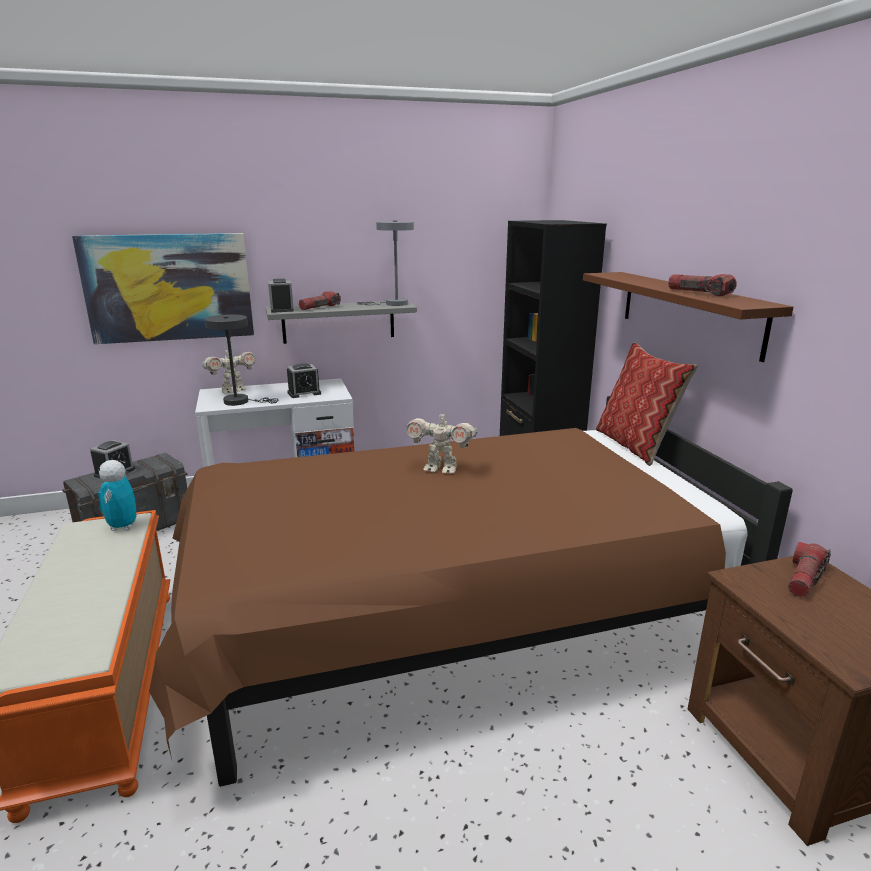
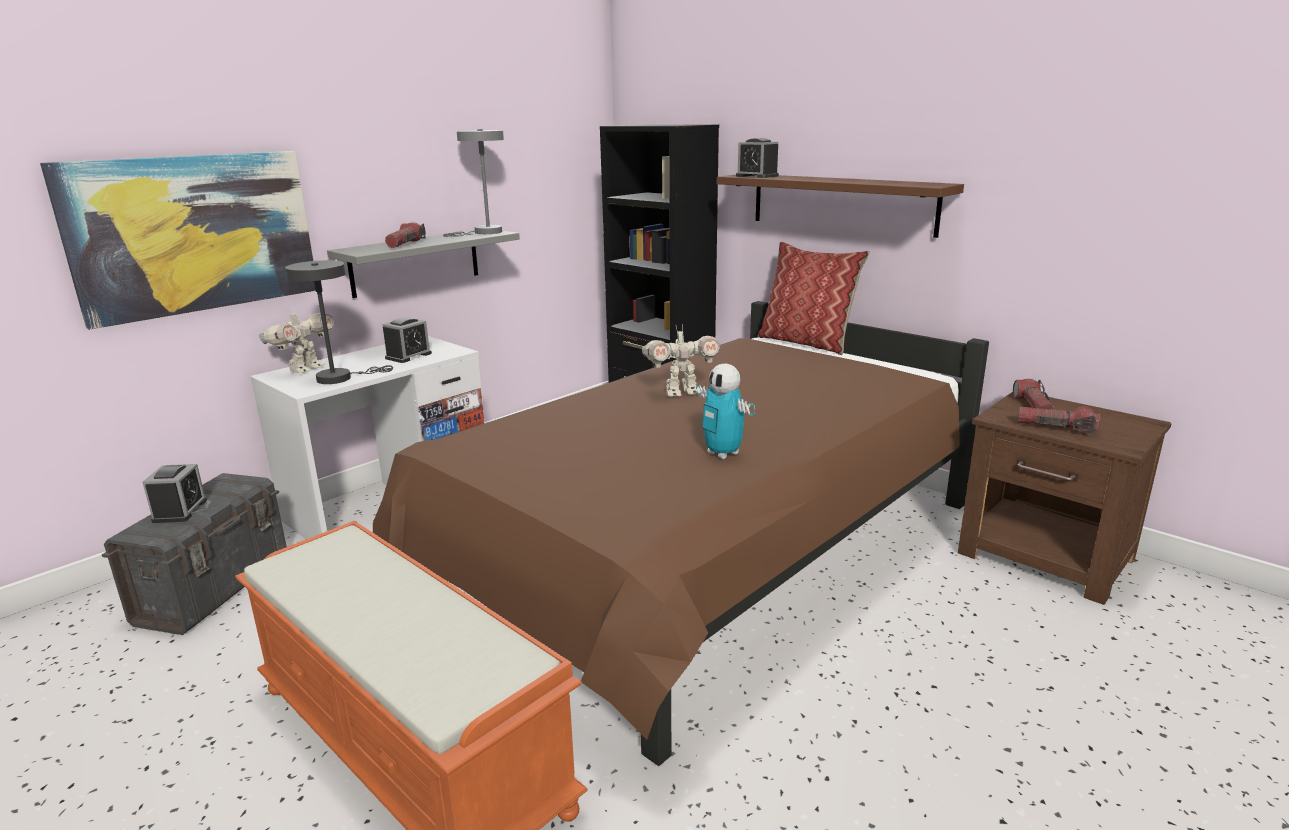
camera: 30 degrees left, 0 degrees up
(123, 527) = (342, 546): toy robot -> toy robot (723, 453)
(281, 309) = (360, 250): alarm clock -> alarm clock (757, 176)
(699, 293) = (872, 181): flashlight -> flashlight (1056, 427)

